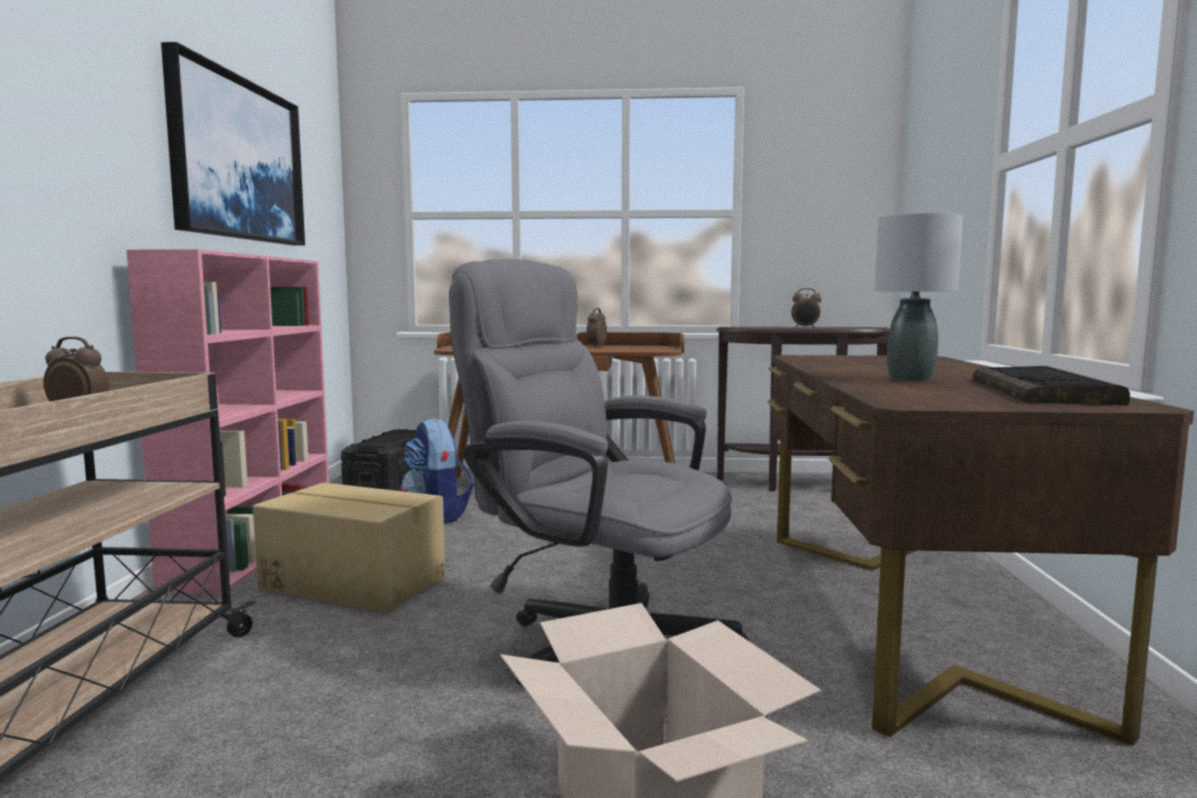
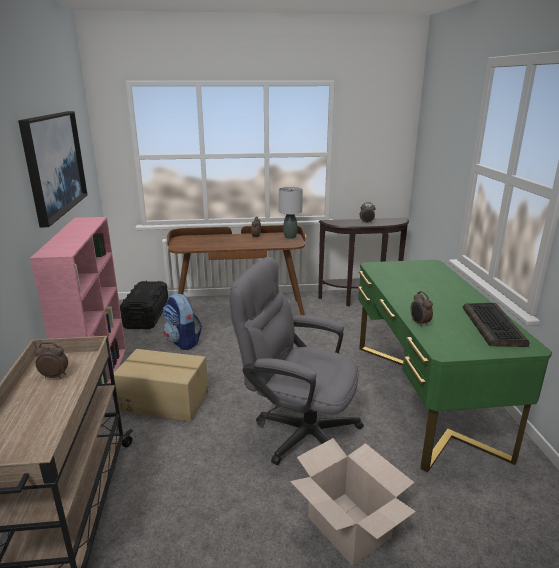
camera: 10 degrees left, 15 degrees up
(864, 386) = (419, 323): none -> alarm clock
(905, 613) = (424, 395): brown desk -> green desk
(911, 379) = (436, 310): grey table lamp -> grey table lamp (290, 237)

